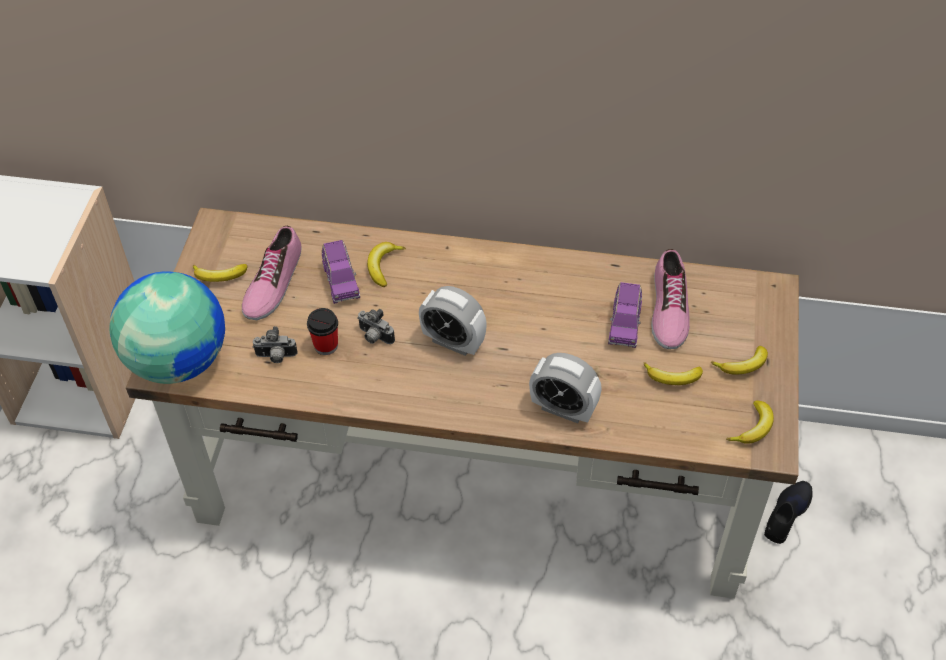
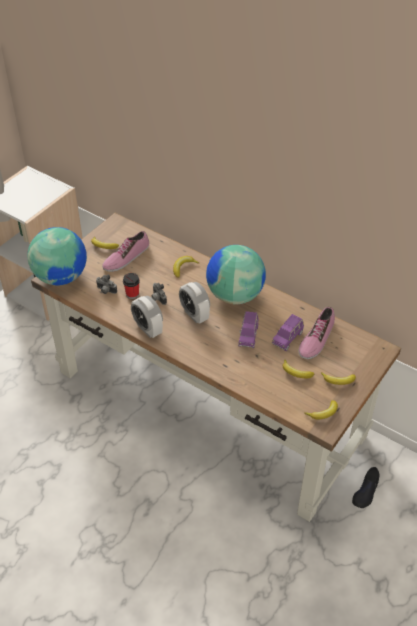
camera: 25 degrees right, 5 degrees down
(341, 281) = (158, 268): purple toy car -> purple toy car (248, 336)
(496, 283) = (234, 295): none -> globe
(563, 409) = (229, 366): alarm clock -> alarm clock (148, 329)
(786, 514) = (366, 491): black shoe -> black shoe turned 150 degrees clockwise

